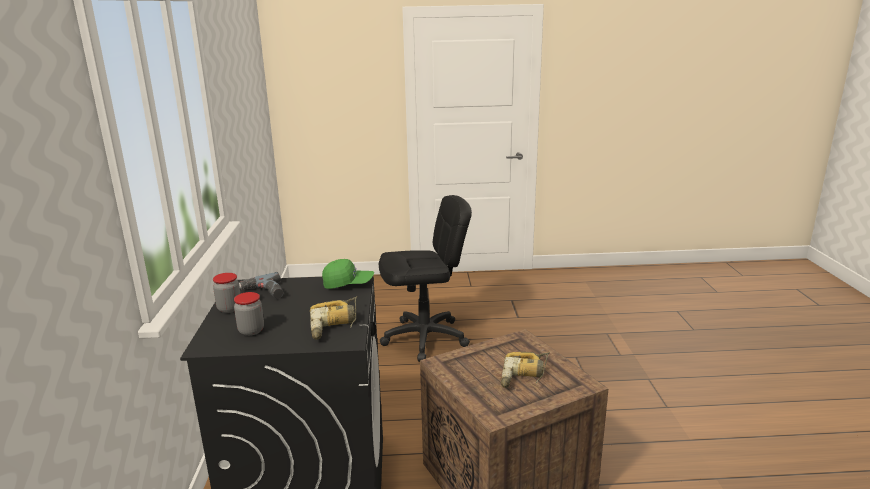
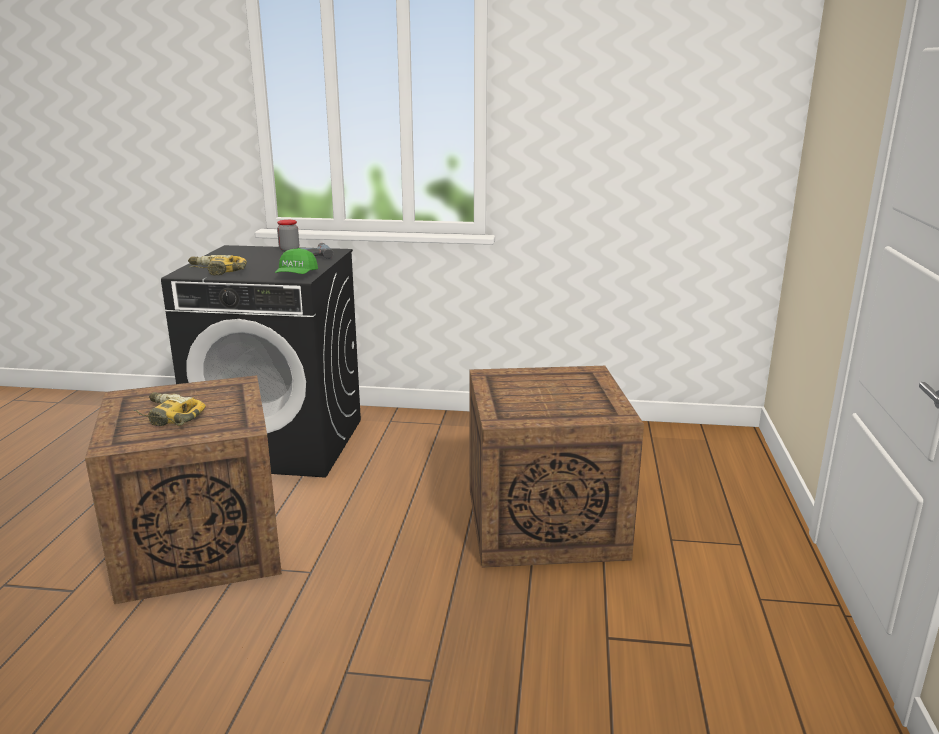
camera: 100 degrees right, 0 degrees up
(251, 330) = (240, 255): jar -> none
(425, 338) = (542, 524): black office chair -> crate

